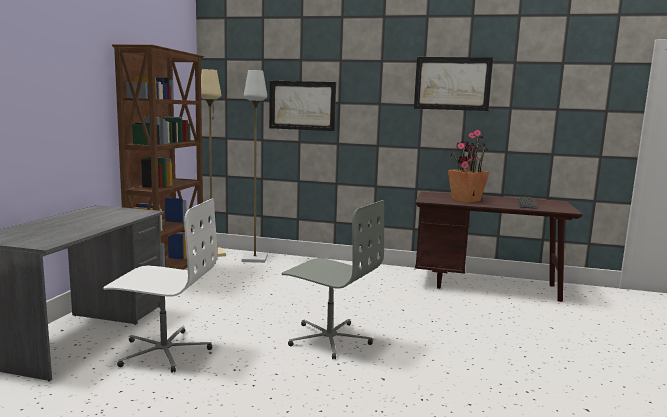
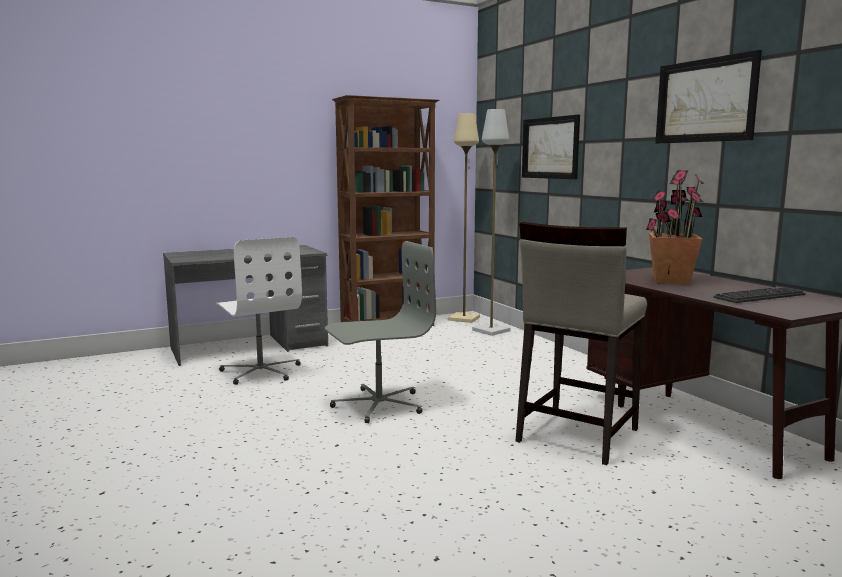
camera: 50 degrees right, 0 degrees up
(329, 339) = (378, 405): grey office chair -> grey office chair turned 105 degrees counterclockwise
(463, 312) = (576, 435): none -> beige stool

